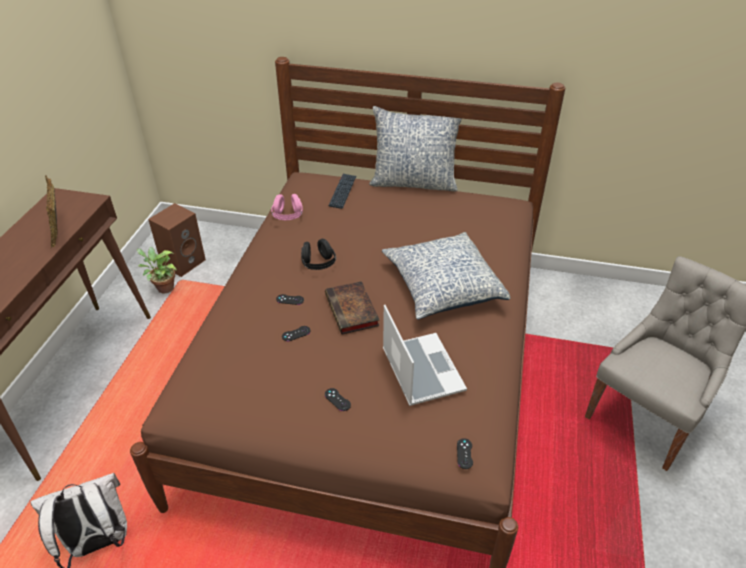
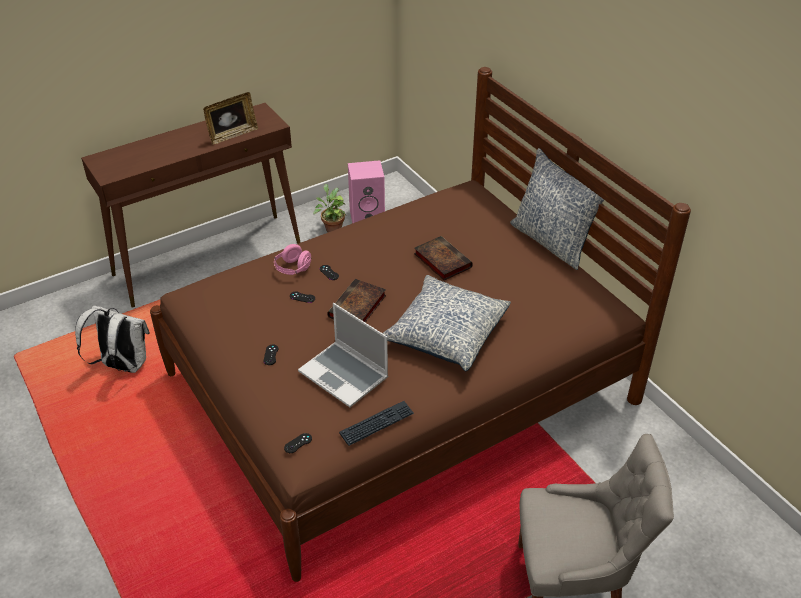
camera: 45 degrees right, 0 degrees up
(58, 230) = (232, 135): picture frame -> picture frame turned 150 degrees counterclockwise
(183, 262) = (368, 216): brown speaker -> pink speaker
(288, 216) = (411, 212): pink headphones -> pink headphones (293, 269)
(318, 264) = (381, 260): black headphones -> none
(343, 191) = (479, 216): keyboard -> keyboard (377, 424)
(363, 237) = (441, 260): none -> book
(420, 369) = (345, 375): laptop -> laptop turned 105 degrees clockwise

